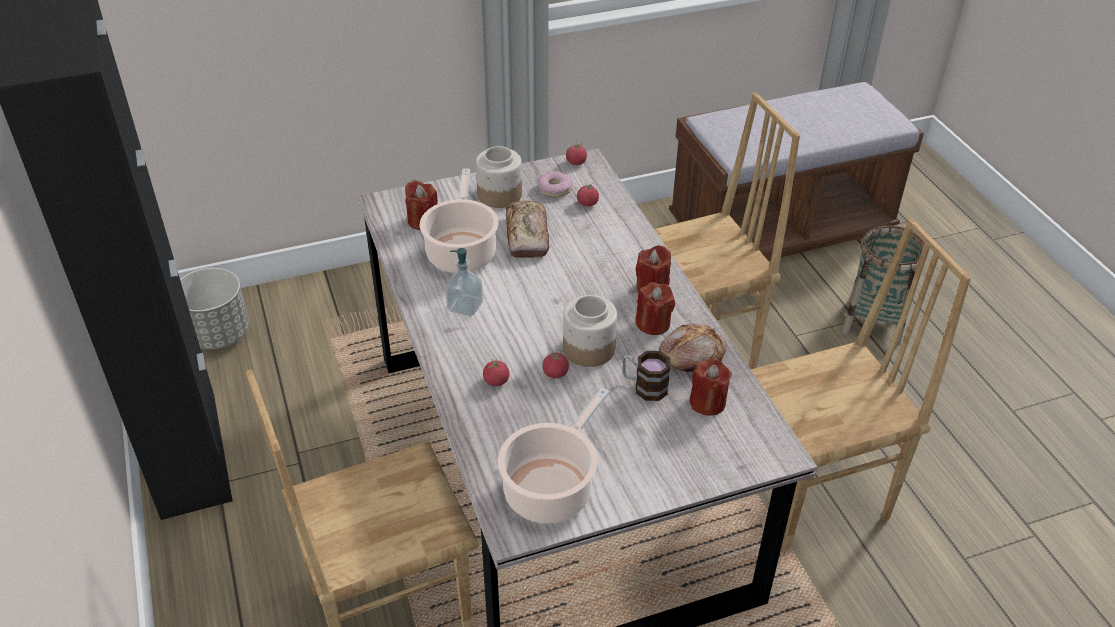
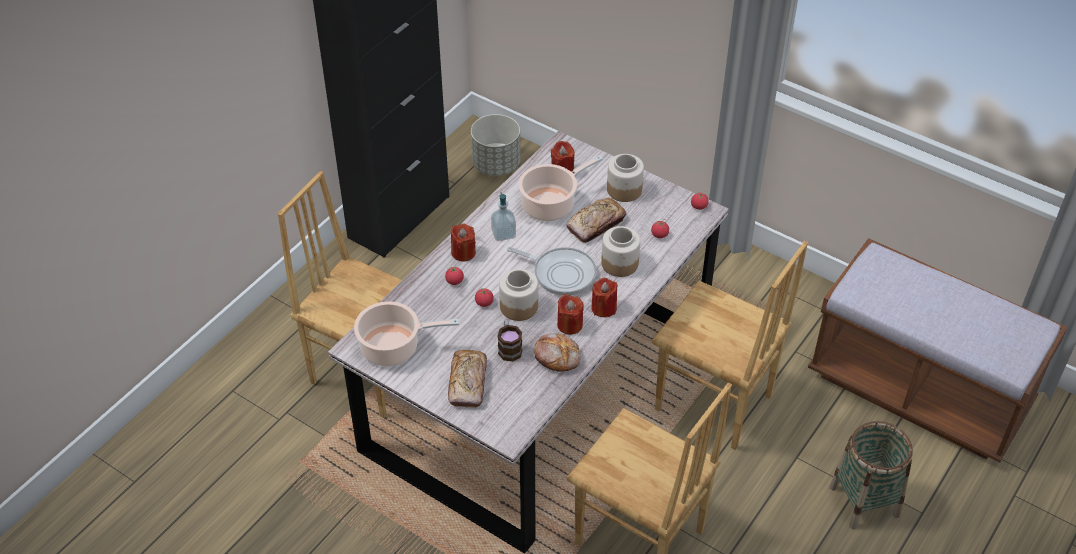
camera: 55 degrees right, 5 degrees up
(554, 189) = (658, 211): donut -> none
(571, 294) = (561, 273): none -> frying pan
(599, 247) = (620, 263): none -> jar
(669, 448) = (468, 383): none -> bread
(707, 402) = (522, 383): red candle -> red candle (463, 252)

